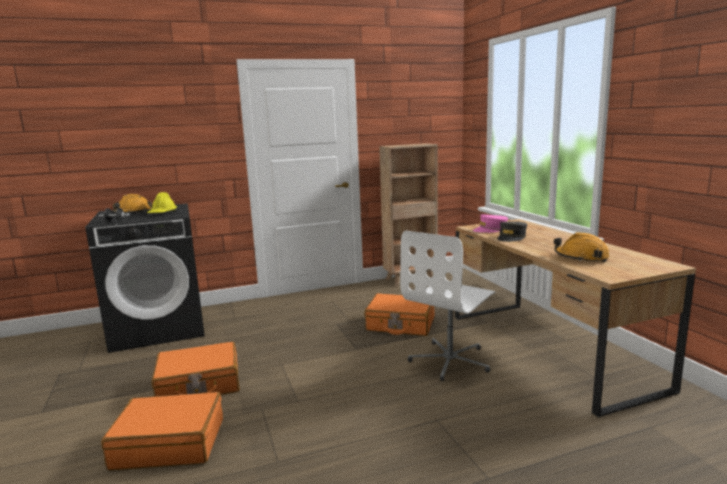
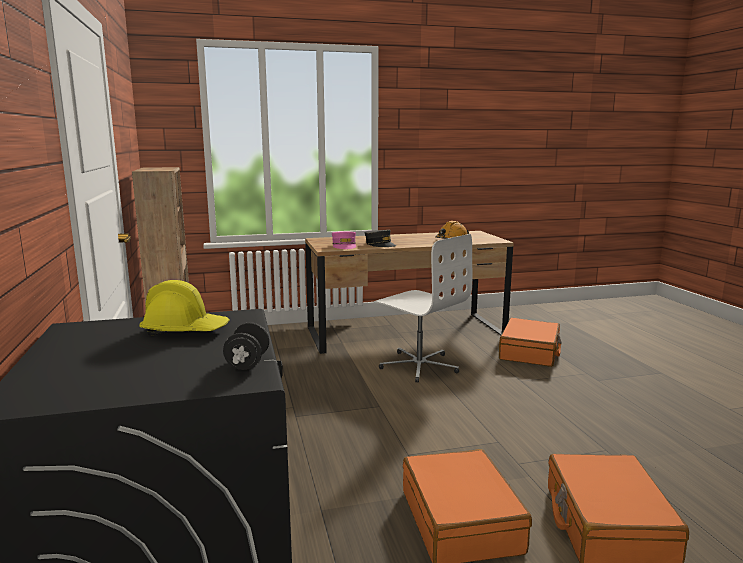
camera: 85 degrees left, 0 degrees up
(132, 213) = (120, 362): orange hard hat -> none
(400, 324) = (321, 379): orange suitcase -> orange suitcase (529, 352)

